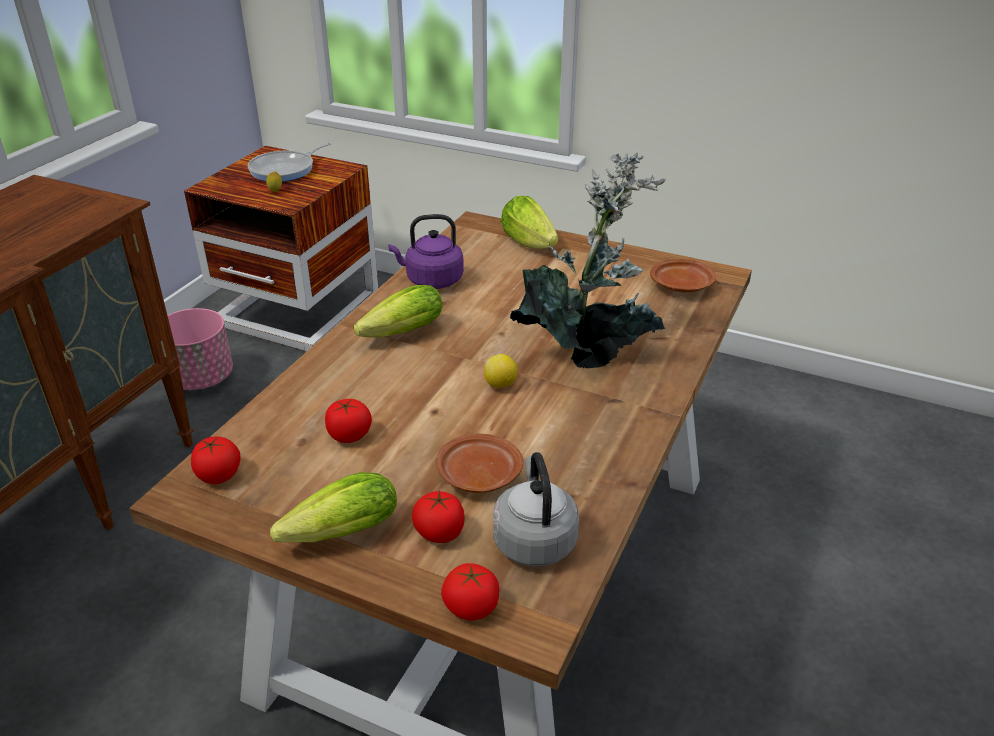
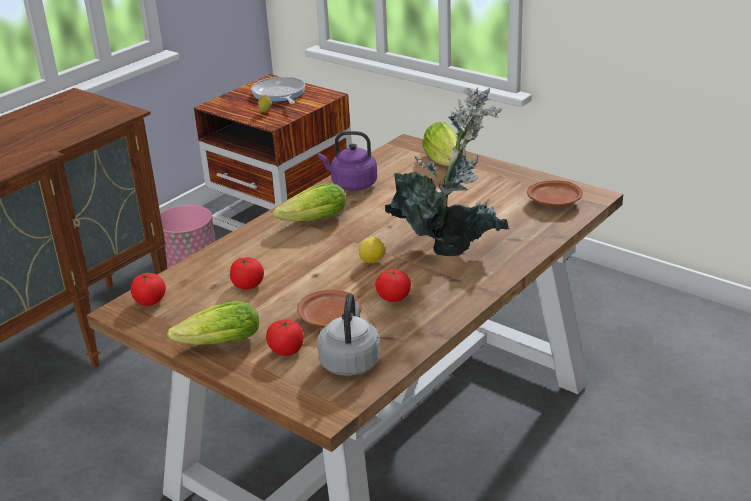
camera: 15 degrees right, 5 degrees down
(285, 170) = (279, 94): frying pan -> frying pan turned 105 degrees clockwise
(471, 607) = (289, 395): tomato -> tomato (393, 297)

